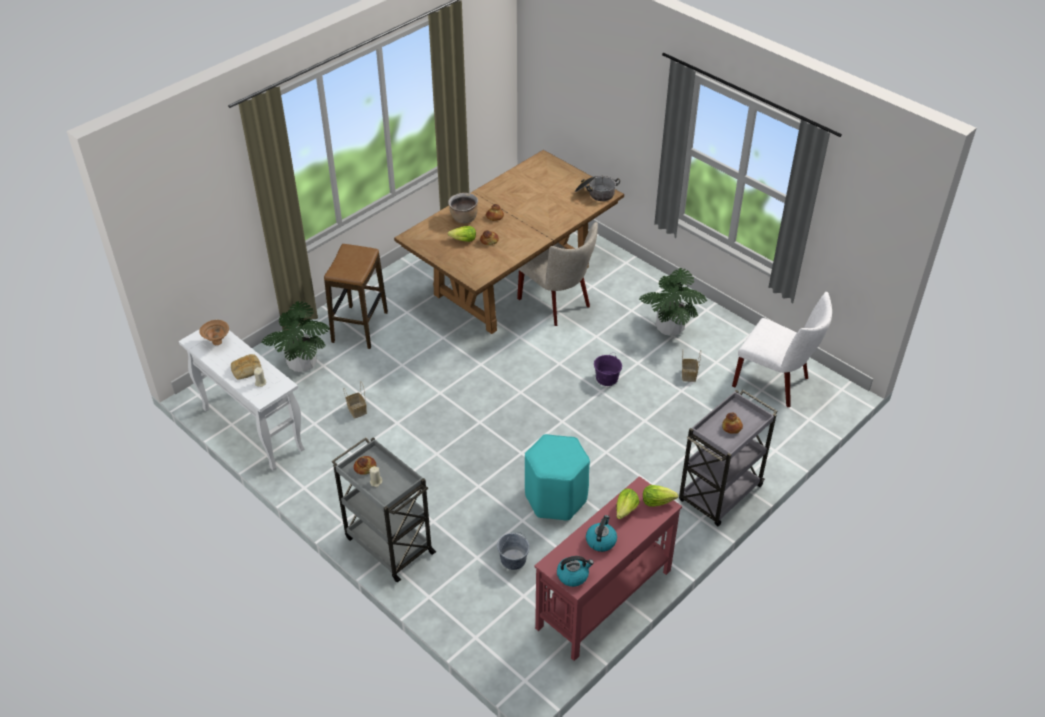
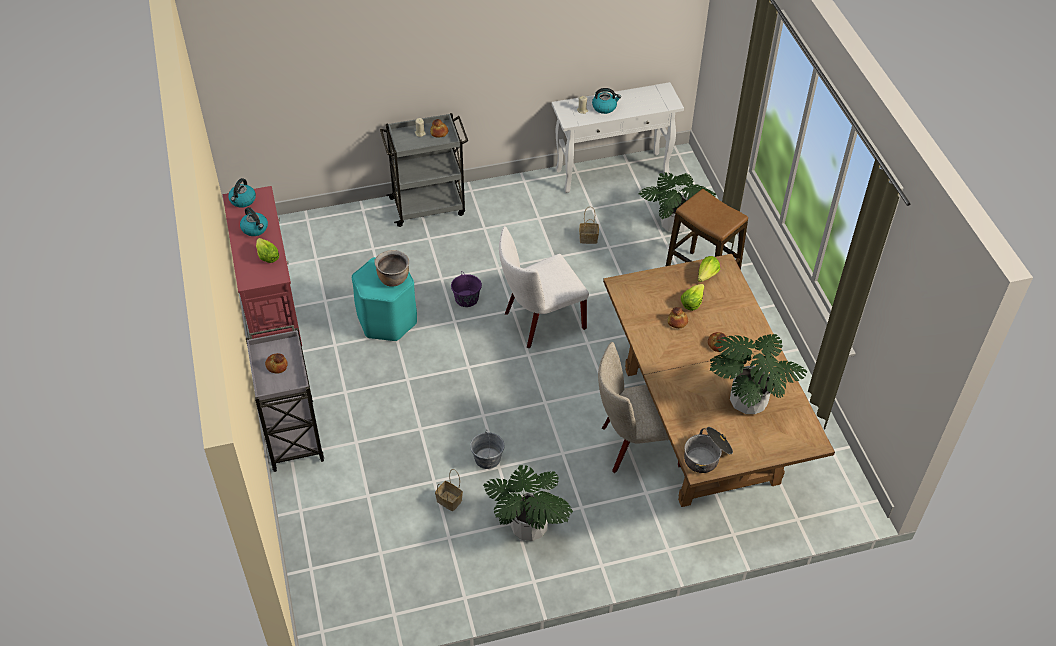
camera: 120 degrees right, 5 degrees up
(218, 342) = (651, 101): brown bowl -> none
(246, 369) = (604, 107): bread -> kettle
(464, 219) = (730, 318): brown cooking pot -> brown cooking pot (393, 279)
(513, 560) = (352, 267): grey bucket -> grey bucket (487, 458)
(535, 190) = (748, 402): none -> potted plant
(607, 378) = (496, 429): purple bucket -> purple bucket (466, 299)
(657, 501) = (256, 279): lettuce -> lettuce (707, 275)
(775, 382) = (379, 573): white chair -> white chair (539, 321)

